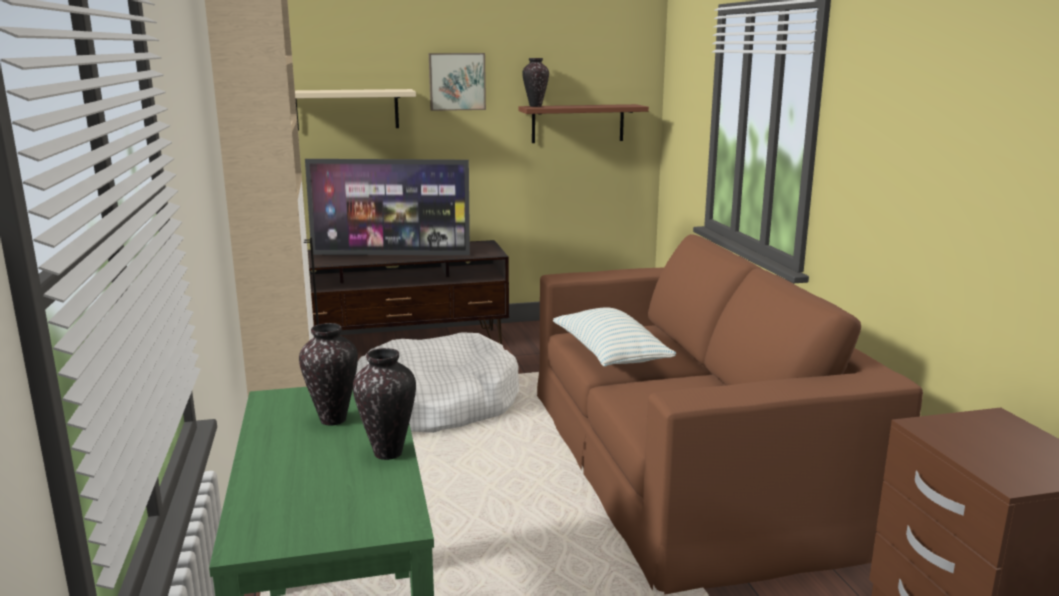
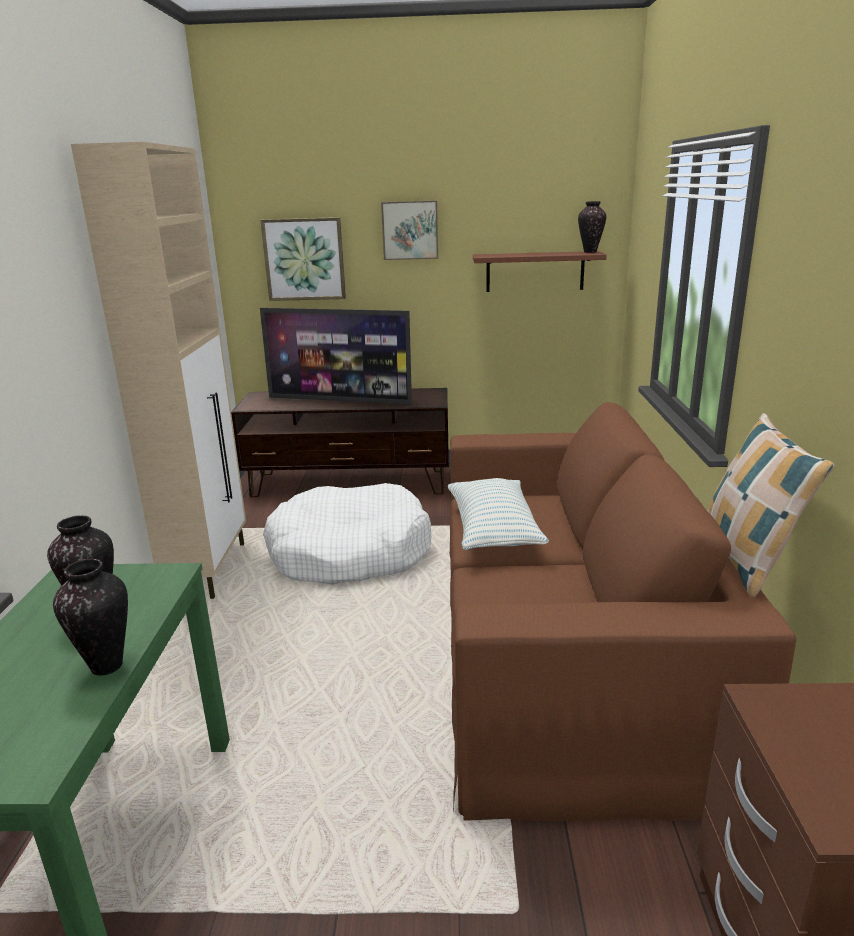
camera: 15 degrees right, 5 degrees up
(346, 109) = (304, 259): beige shelf -> picture
(536, 106) = (488, 254): vase -> vase (590, 252)
(859, 346) = (746, 561): none -> pillow

